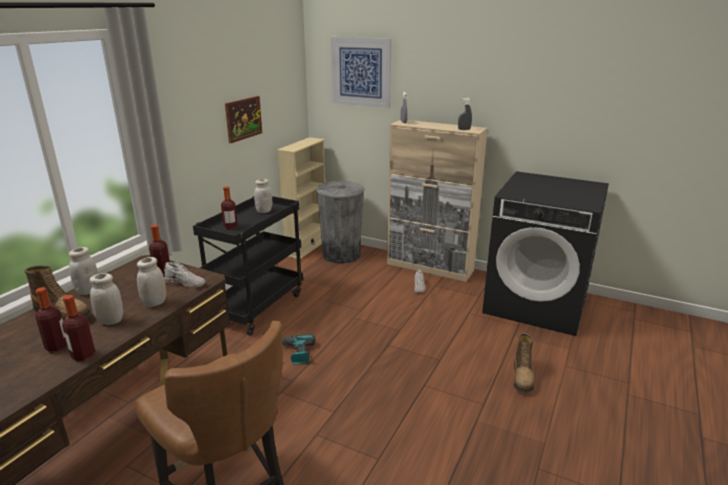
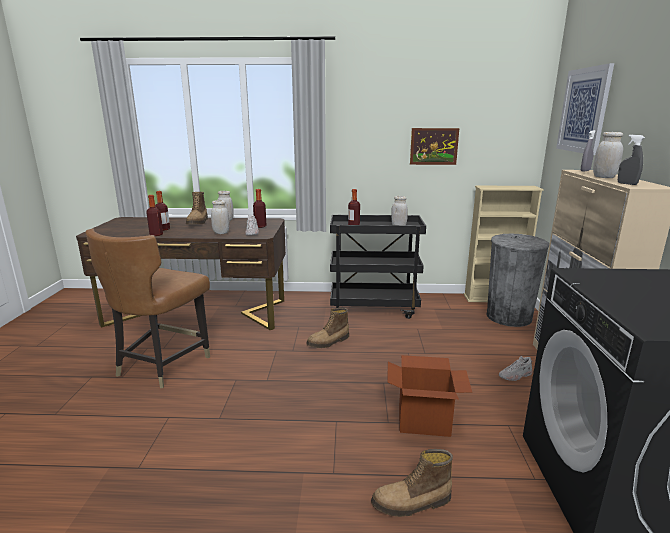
camera: 65 degrees right, 5 degrees down
(111, 321) = (195, 230): white jar -> white jar (604, 177)
(297, 353) = (329, 342): power drill -> boot
(447, 343) = (424, 421): none -> cardboard box

